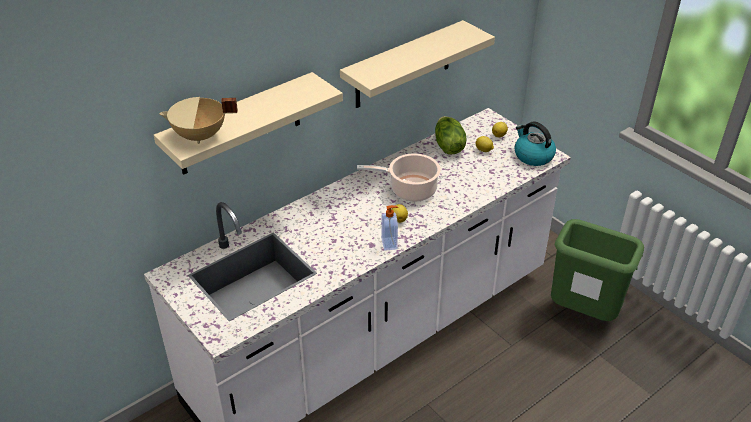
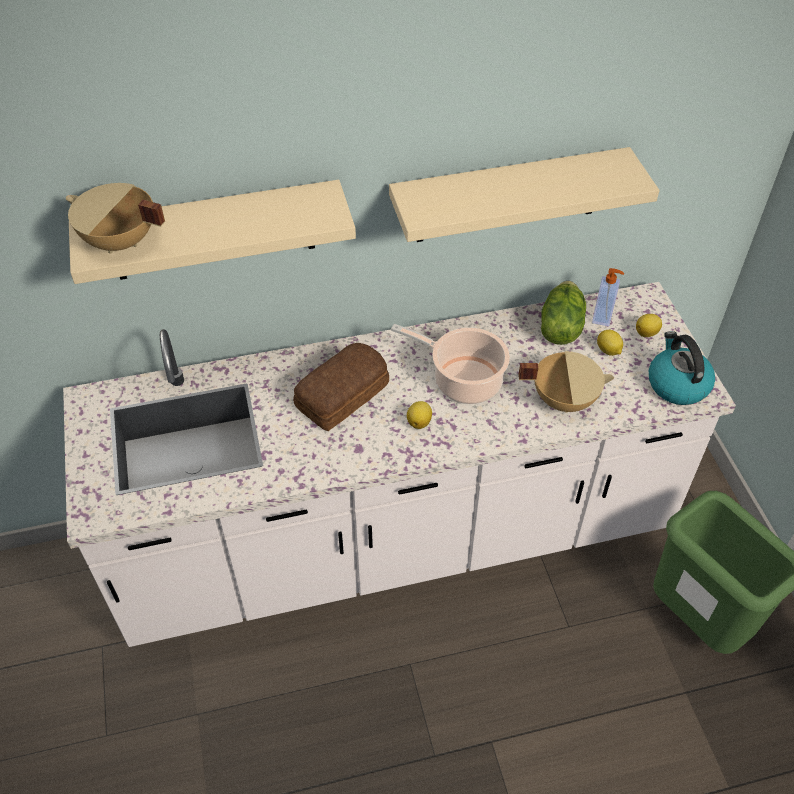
camera: 25 degrees right, 10 degrees up
(342, 220) = (344, 395): none -> bread
(390, 244) = (383, 456): soap dispenser -> soap dispenser (603, 317)
(475, 182) = (563, 399): none -> beige cooking pot

